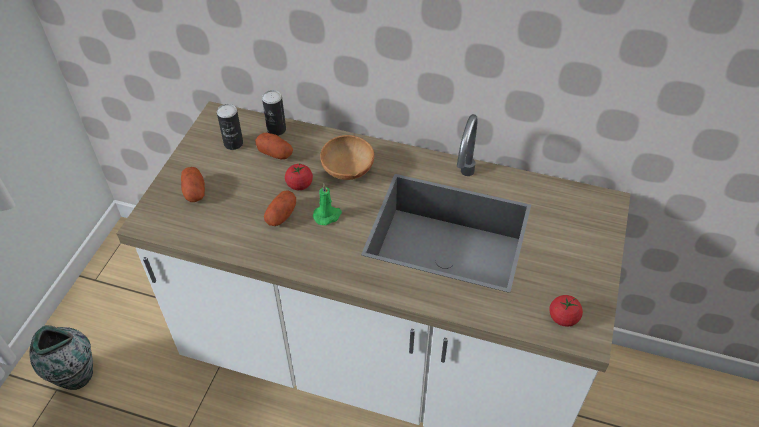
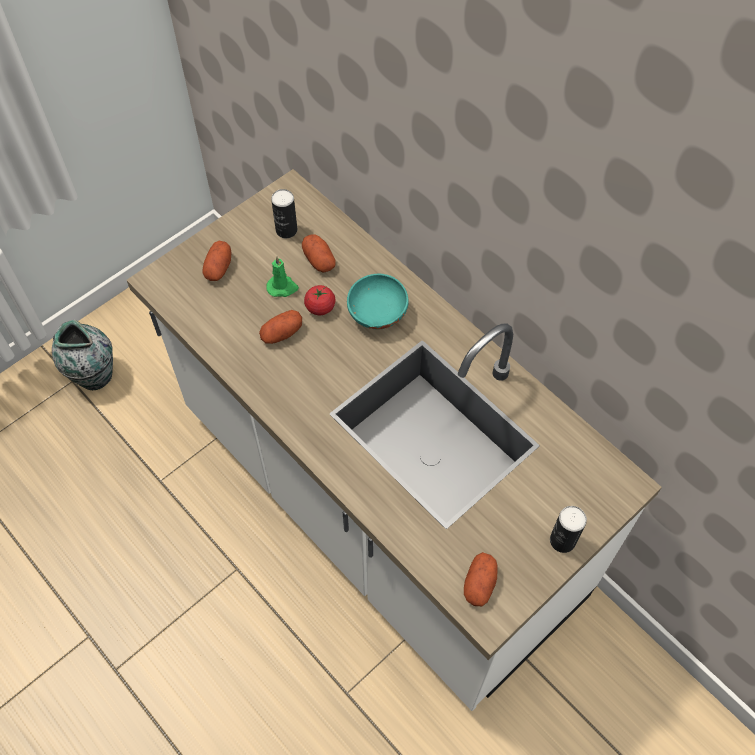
camera: 30 degrees right, 10 degrees up
(276, 129) = (337, 233): can -> can (562, 540)
(327, 215) = (325, 355): green candle -> green candle (282, 287)
(347, 171) = (376, 314): brown bowl -> turquoise bowl
(563, 318) = (479, 584): tomato -> potato

